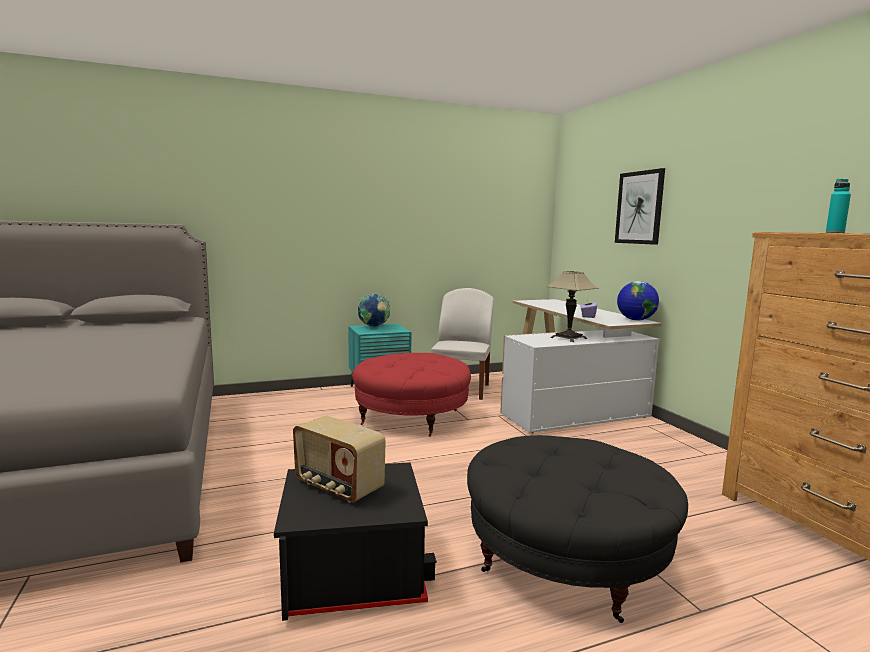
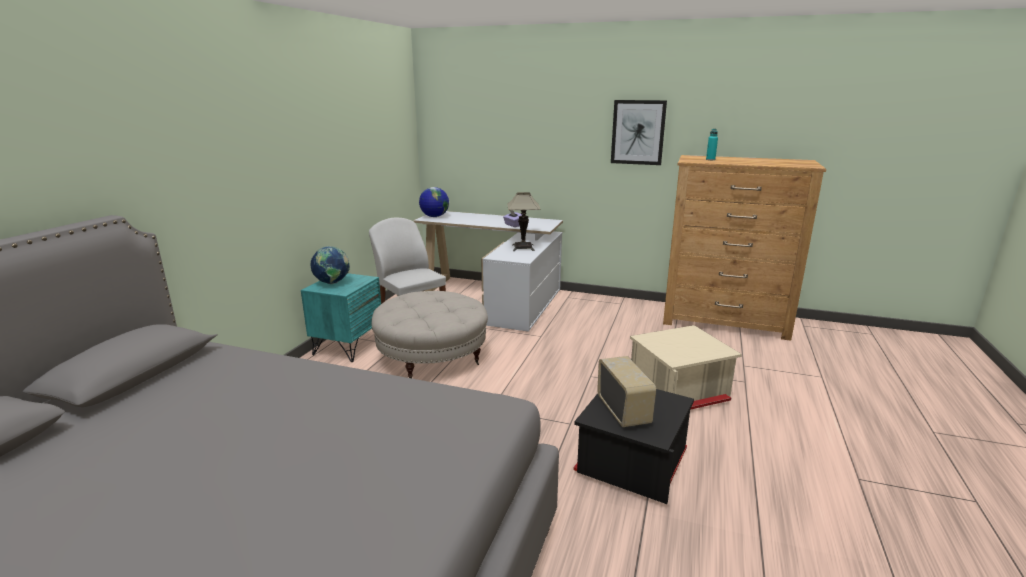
camera: 50 degrees left, 10 degrees up
(338, 487) = (624, 411): radio -> radio turned 90 degrees counterclockwise
(411, 417) = (432, 357): red ottoman -> beige ottoman
(566, 558) = (678, 391): black ottoman -> beige storage box
(635, 320) = (545, 221): globe -> globe (434, 216)
(639, 207) = (528, 129): picture -> picture (638, 132)

